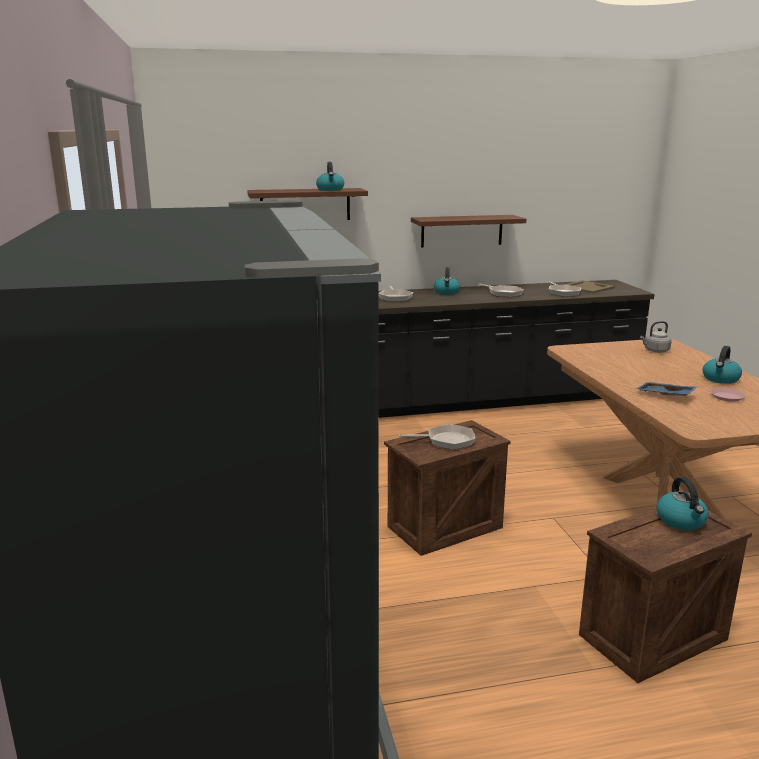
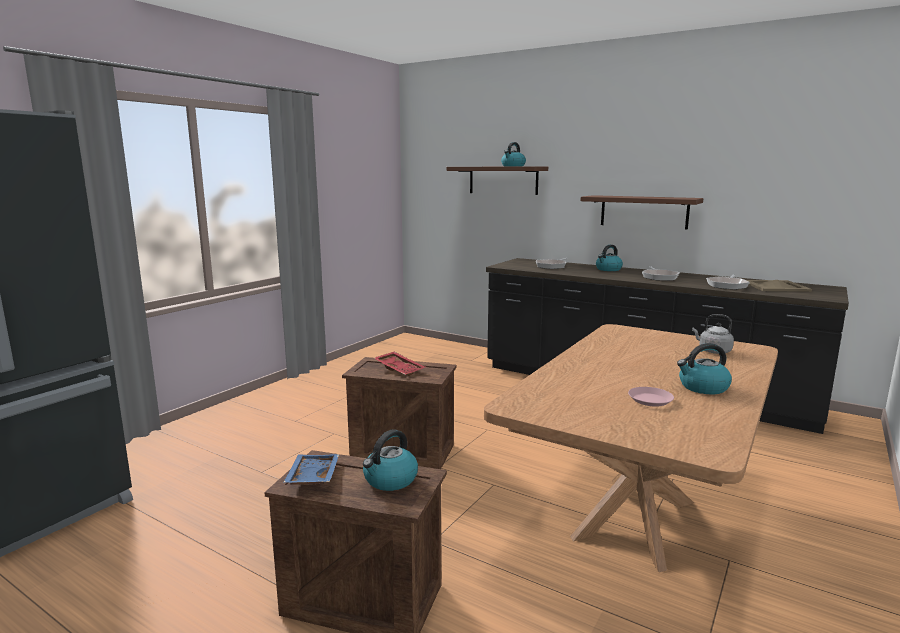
camera: 45 degrees right, 5 degrees down
(446, 440) = (400, 369): frying pan -> red tray
(665, 395) = (584, 379): blue tray -> blue tray (312, 477)

